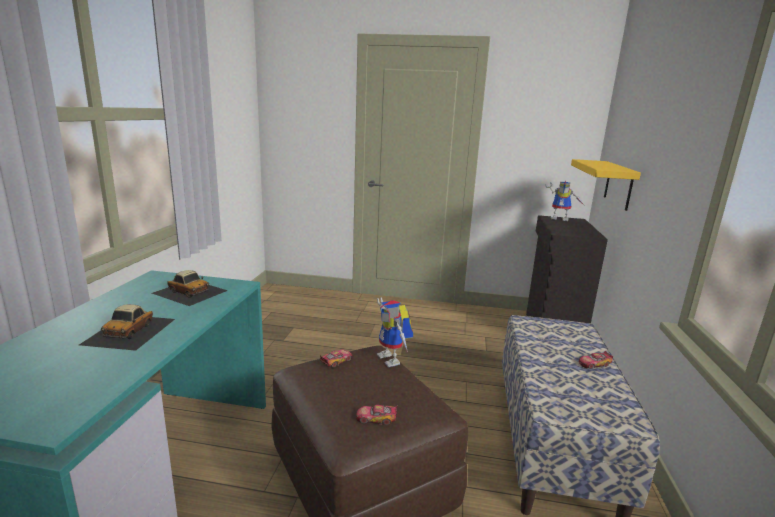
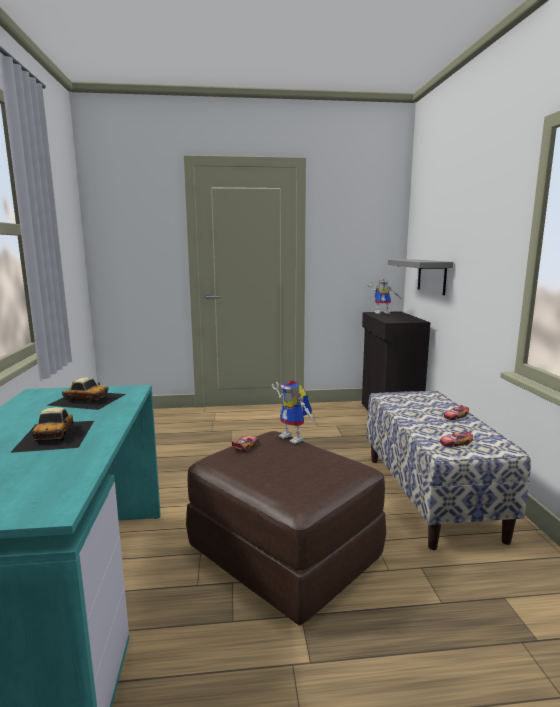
camera: 15 degrees left, 5 degrees down
(376, 418) = (310, 480): toy car -> toy car (455, 443)
(618, 185) = (432, 276): yellow shelf -> grey shelf

